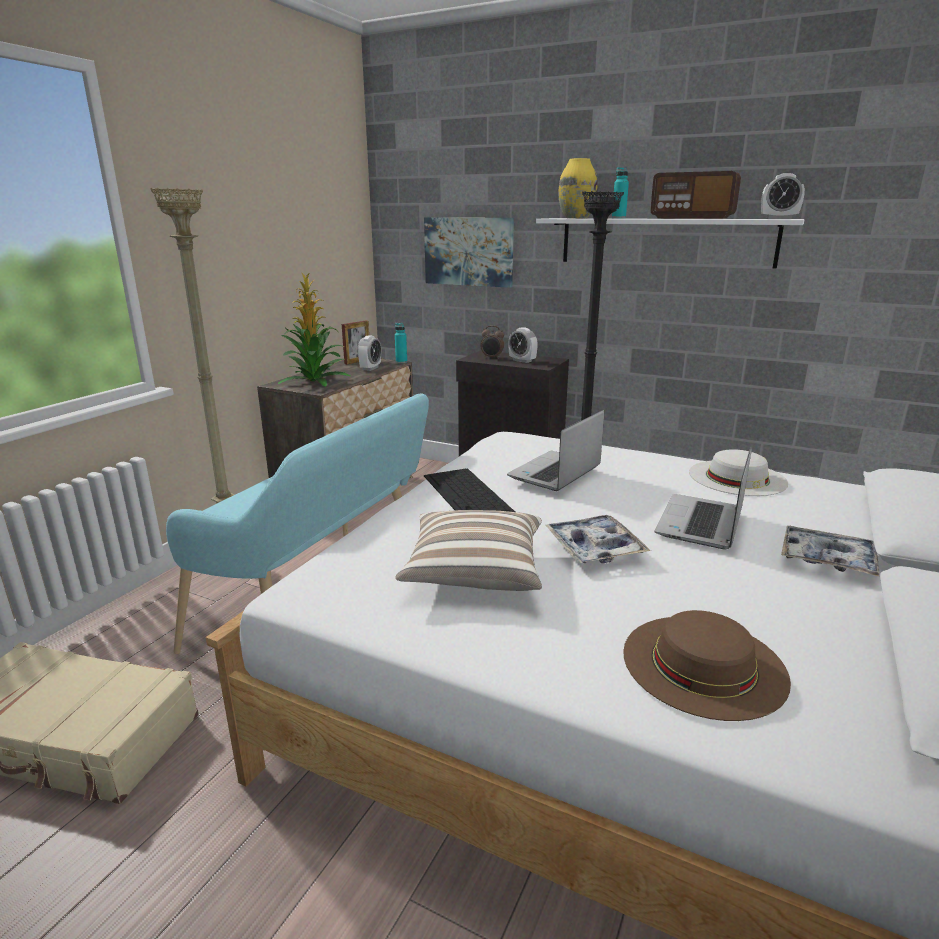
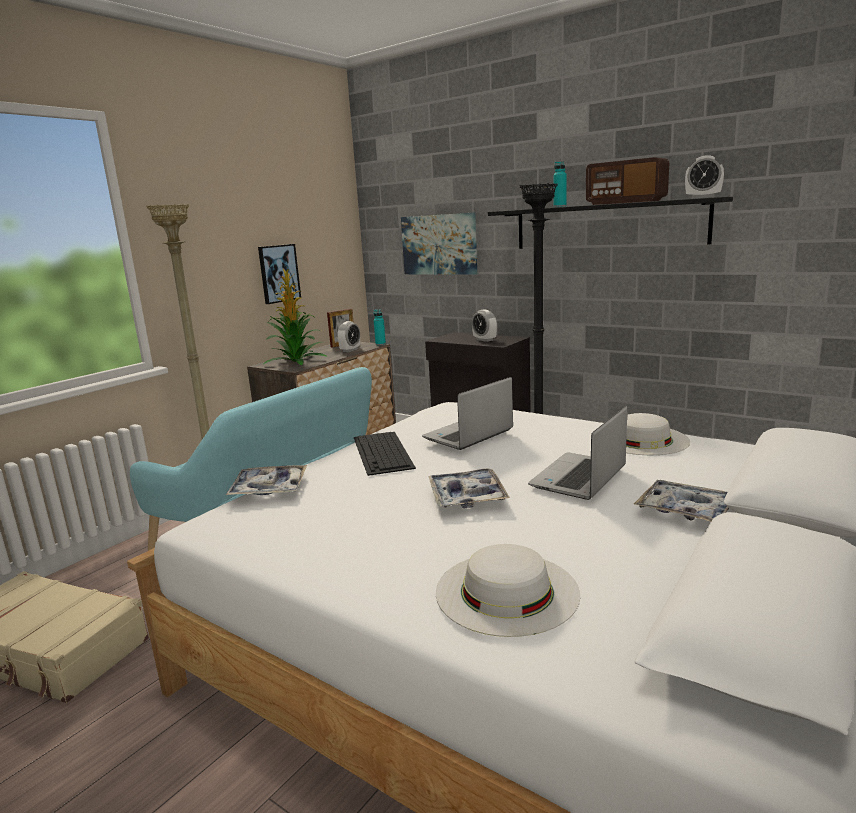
camera: 10 degrees right, 5 degrees down
(289, 277) = (278, 273): none -> picture
(358, 541) = (269, 488): none -> tray
(474, 572) = (351, 514): pillow -> none
(492, 358) = (458, 338): alarm clock -> none
(575, 218) = (524, 209): yellow vase -> none
(665, 242) = (607, 225): white shelf -> black shelf
(703, 664) = (506, 591): brown hat -> white hat

